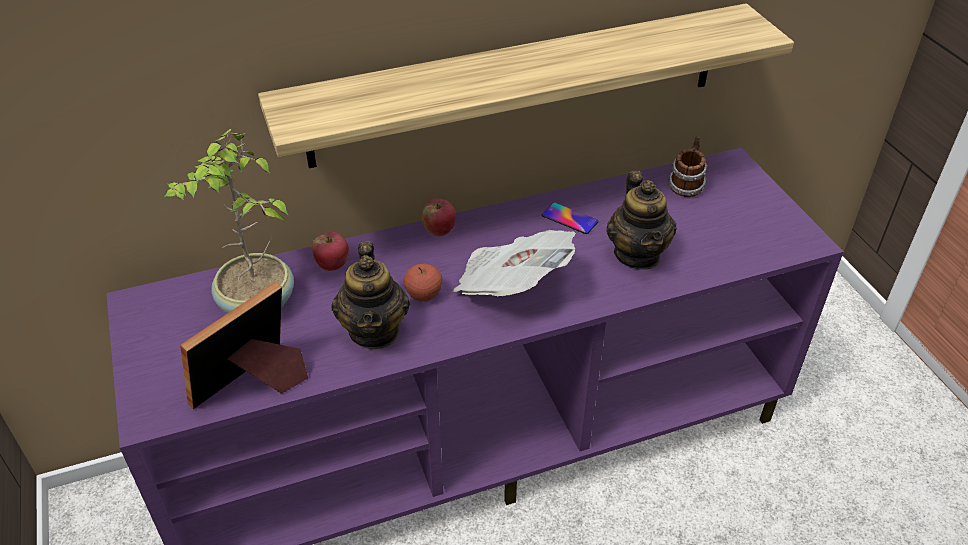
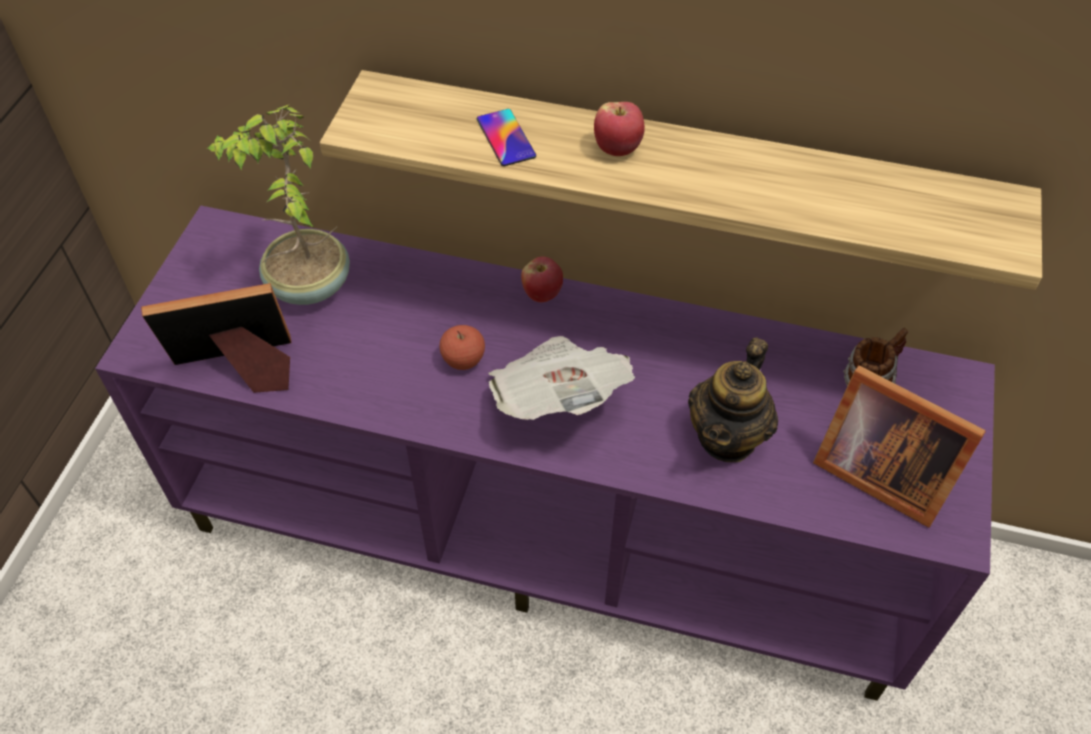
camera: 35 degrees right, 10 degrees up
(332, 265) = (408, 279): apple -> apple (618, 148)
(374, 331) = (385, 374): teapot -> none
(569, 218) = (692, 351): phone -> phone (506, 138)
(737, 230) = (878, 470): none -> picture frame

